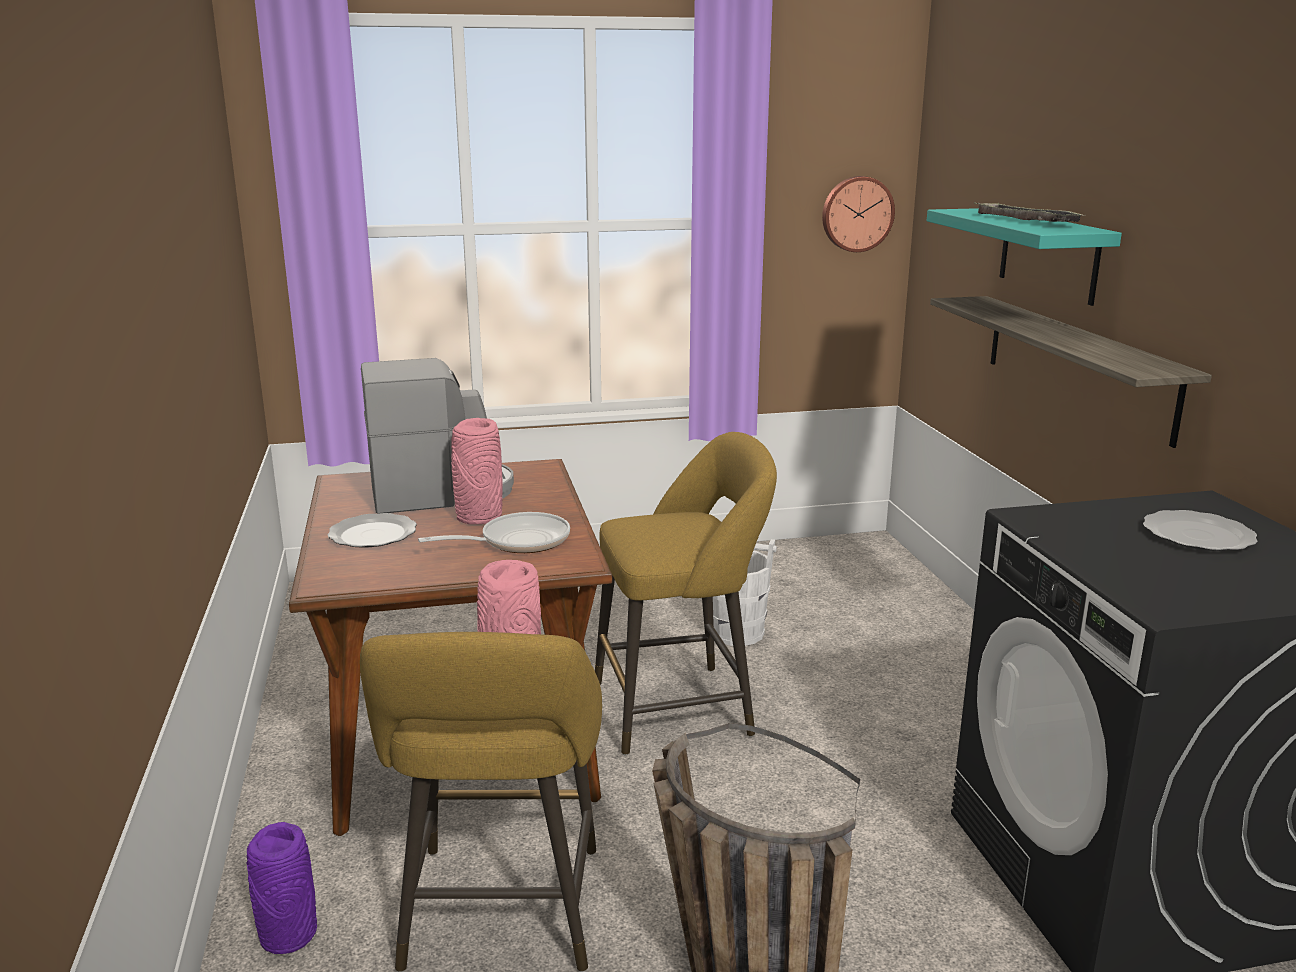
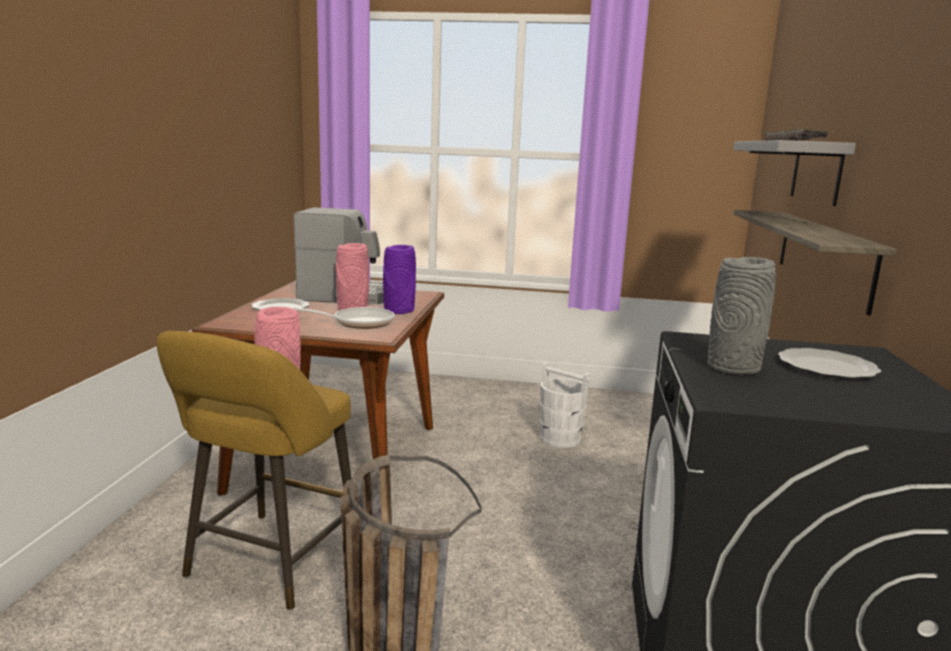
camera: 20 degrees right, 5 degrees down
(287, 935) = (145, 539): purple vase -> purple vase (398, 311)
(682, 708) = (486, 474): yellow stool -> none
(856, 213) = (710, 158): wall clock -> none
(1048, 255) = (816, 172): turquoise shelf -> grey shelf
(1119, 556) = (732, 367): none -> grey vase

